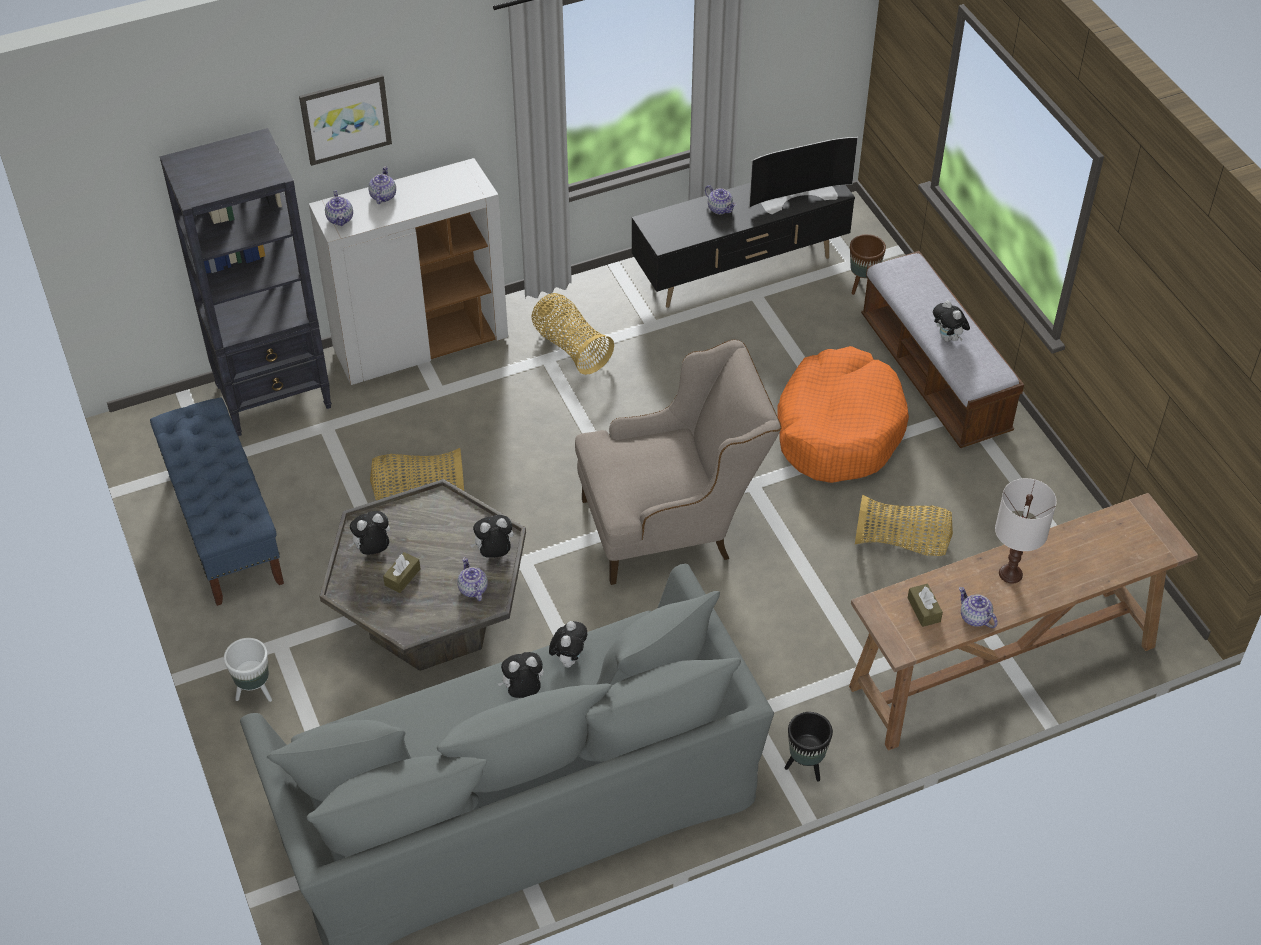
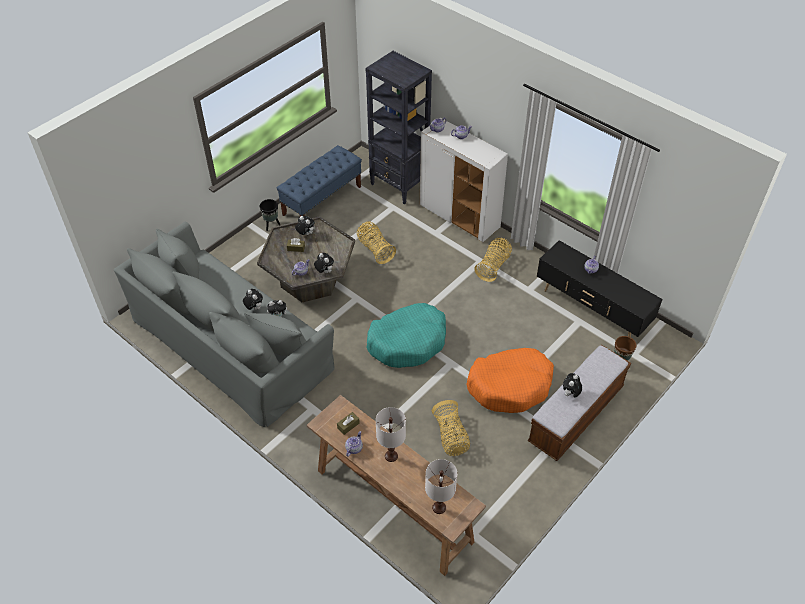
camera: 65 degrees right, 0 degrees up
(255, 692) = (246, 243): white planter -> none
(345, 118) = (462, 91): picture -> none
(672, 525) = (408, 342): beige armchair -> turquoise dog bed
(798, 195) = (625, 296): television -> none
(805, 766) = (293, 440): black planter -> black planter (271, 225)
(1131, 548) = (439, 507): none -> white table lamp

